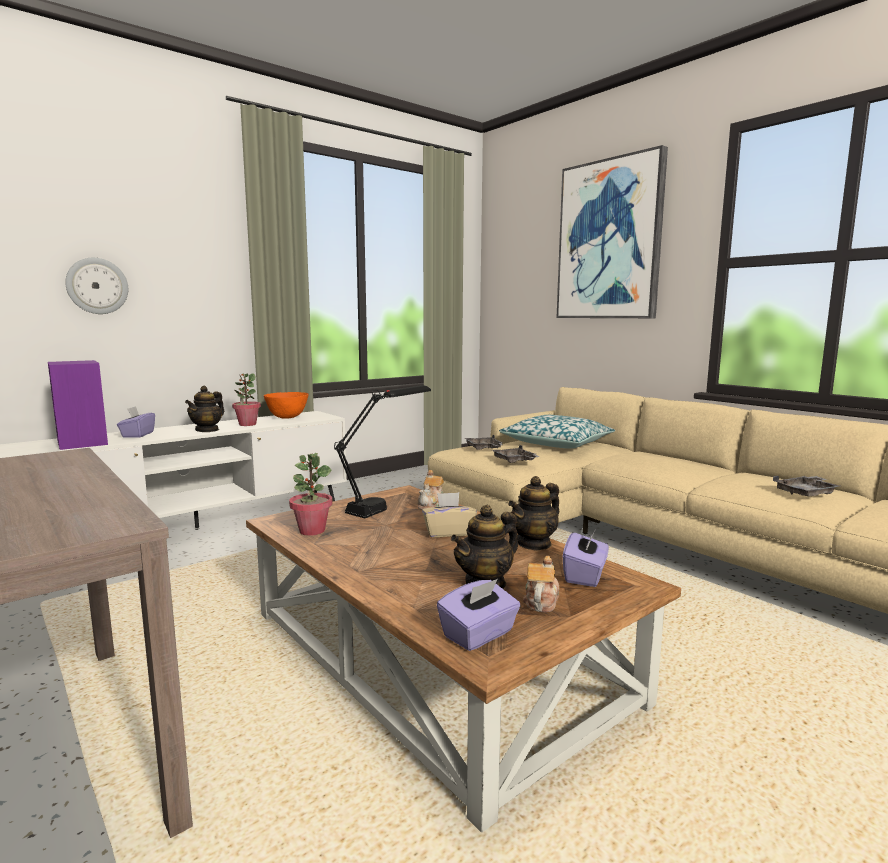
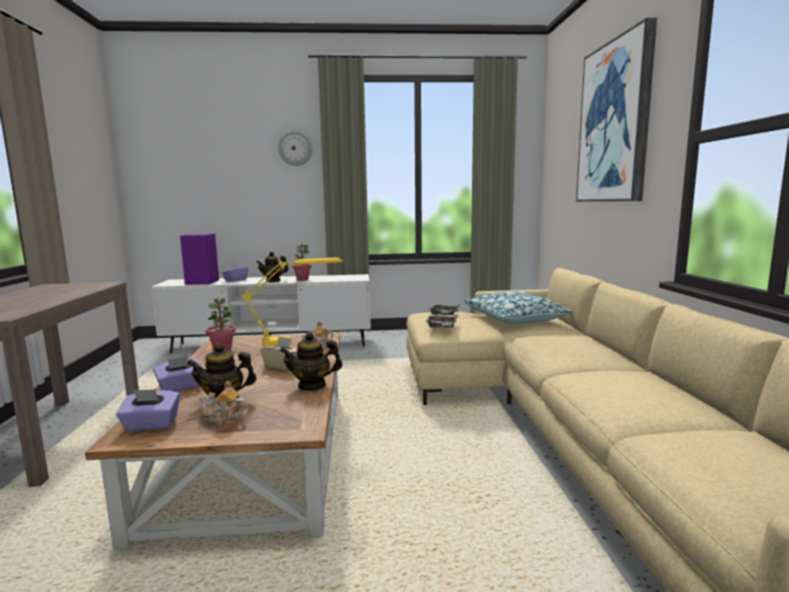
camera: 35 degrees right, 0 degrees up
(97, 286) = (232, 188): wall clock -> wall clock (295, 148)
(287, 417) = (336, 277): orange bowl -> none
(386, 503) = (296, 342): black table lamp -> yellow table lamp
(541, 601) = (223, 419): teapot -> teapot turned 135 degrees counterclockwise
(585, 575) = (286, 413): purple tissue box -> purple tissue box (180, 387)
(806, 493) = (639, 401): grey tray -> none

